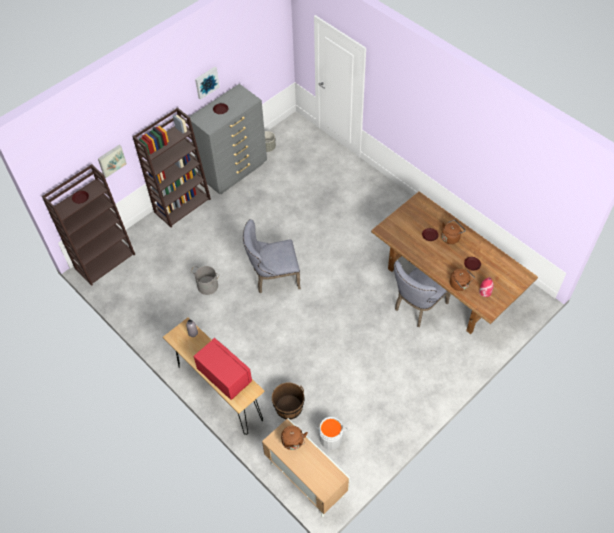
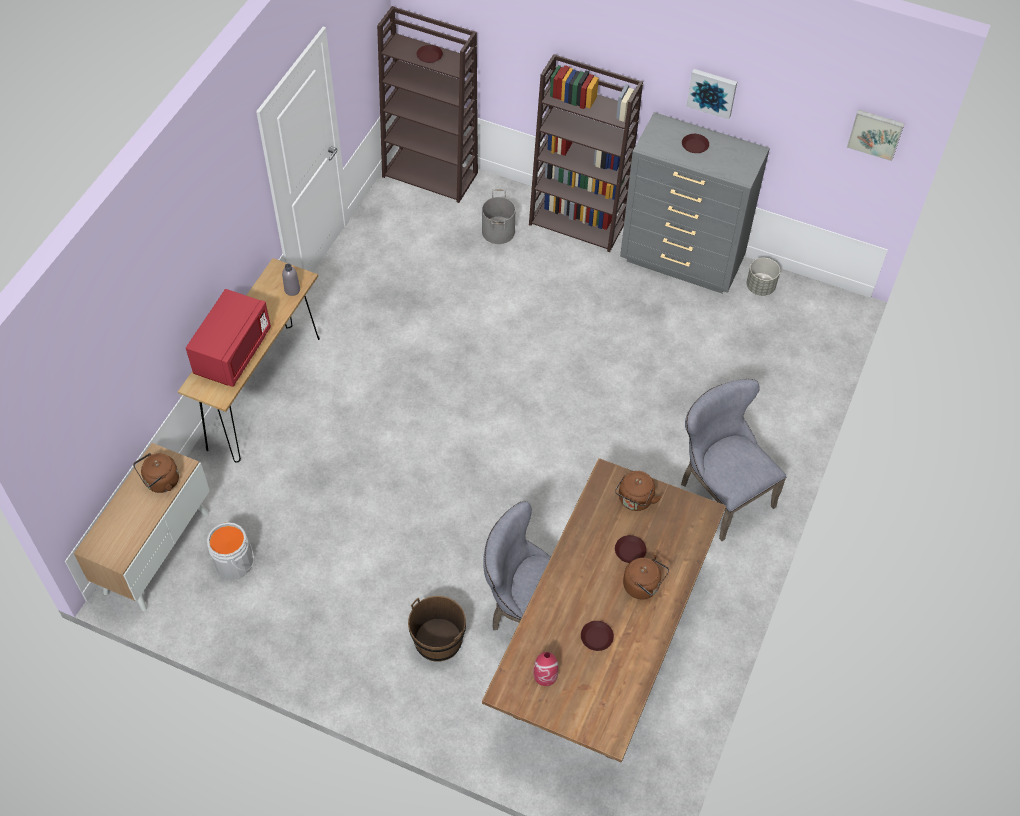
camera: 65 degrees right, 0 degrees up
(111, 160) = (512, 58): picture -> picture (875, 133)
(207, 286) = (442, 309): grey bucket -> grey bucket (497, 231)
(273, 278) = (496, 387): grey chair -> grey chair (721, 492)
(289, 407) = (269, 489): brown bucket -> brown bucket (438, 640)
(460, 285) = (542, 629): brown kettle -> brown kettle (635, 501)

